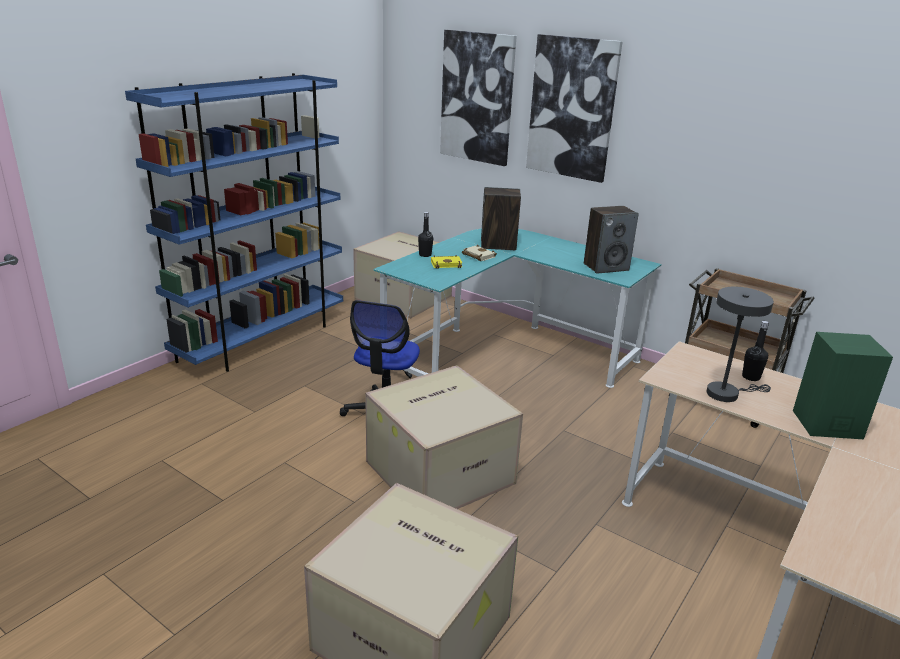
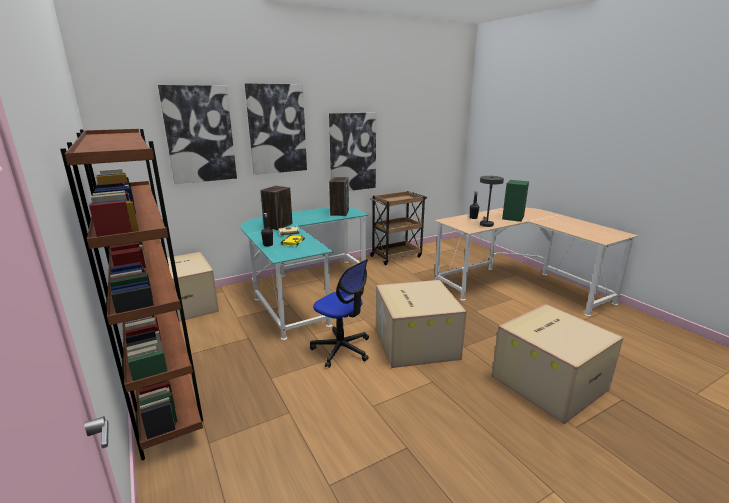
camera: 65 degrees left, 5 degrees down
(262, 339) = (165, 390): blue bookcase -> brown bookcase
(695, 175) = (352, 152): none -> picture

